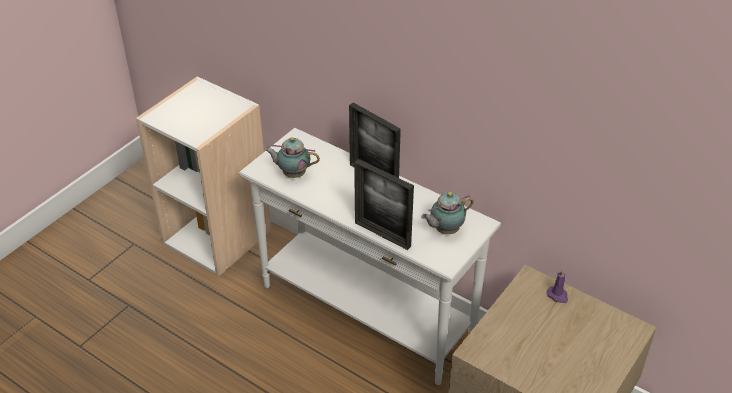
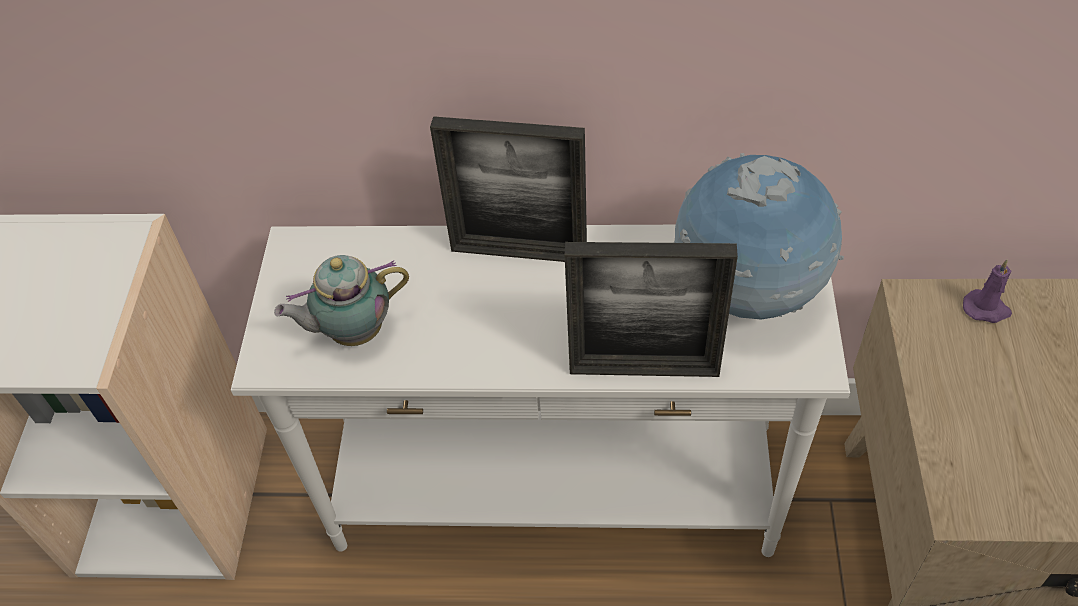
camera: 30 degrees left, 10 degrees up
(445, 230) = (747, 294): teapot -> globe

